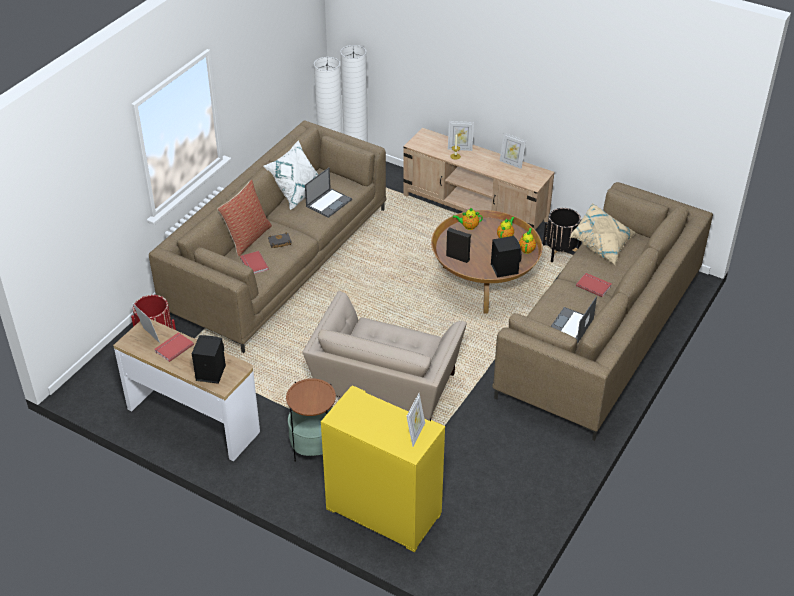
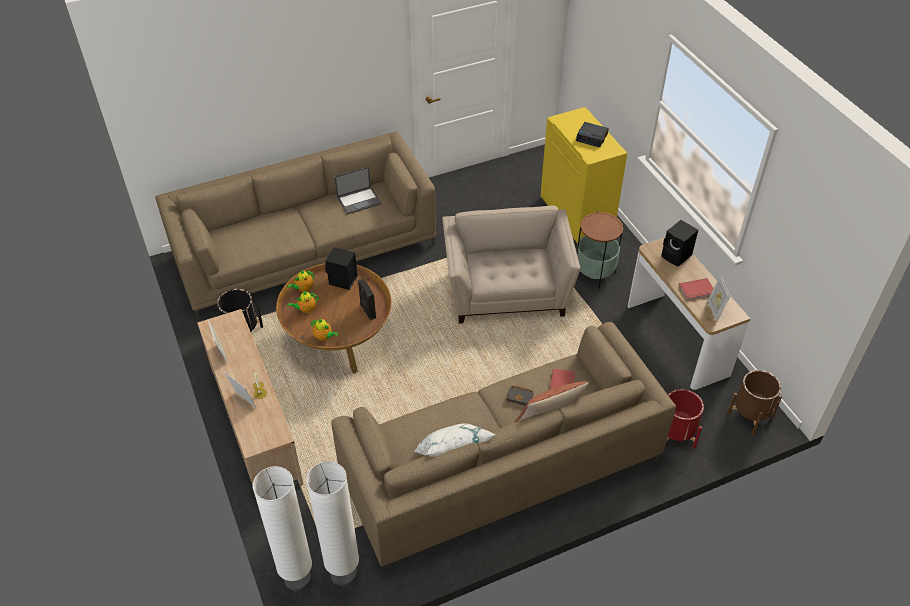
camera: 145 degrees left, 5 degrees up
(97, 385) = (750, 415): none -> brown planter
(329, 203) = (432, 422): laptop -> none
(373, 422) = (592, 137): none -> alarm clock
(385, 389) = (507, 290): beige armchair -> beige armchair turned 60 degrees counterclockwise
(415, 434) = (570, 120): picture frame -> none
(594, 285) = (302, 221): red book -> none
(602, 244) = (250, 248): beige pillow -> none

